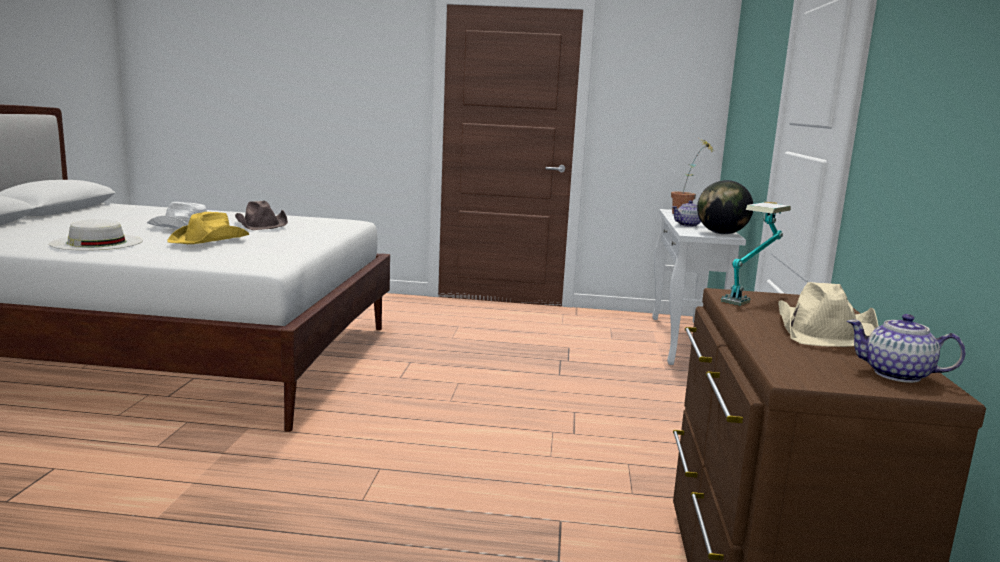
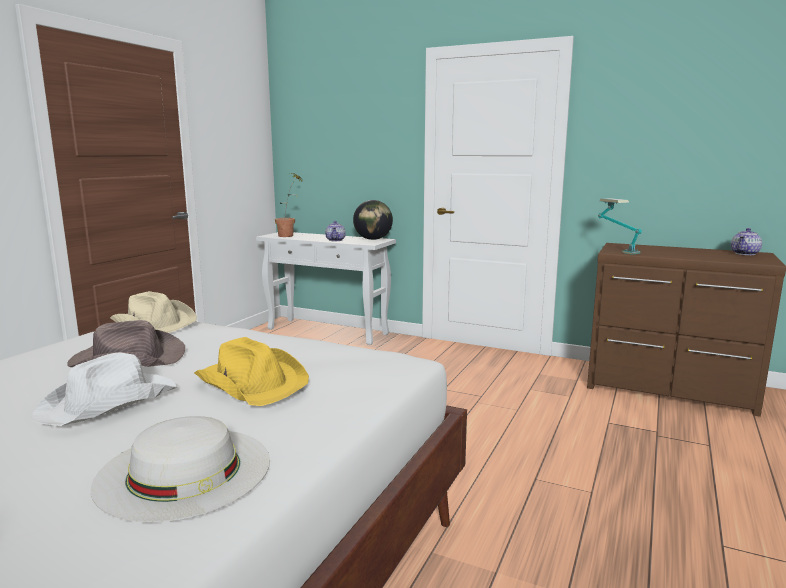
camera: 70 degrees left, 0 degrees up
(825, 331) = (681, 251): beige hat -> beige hat (154, 323)

